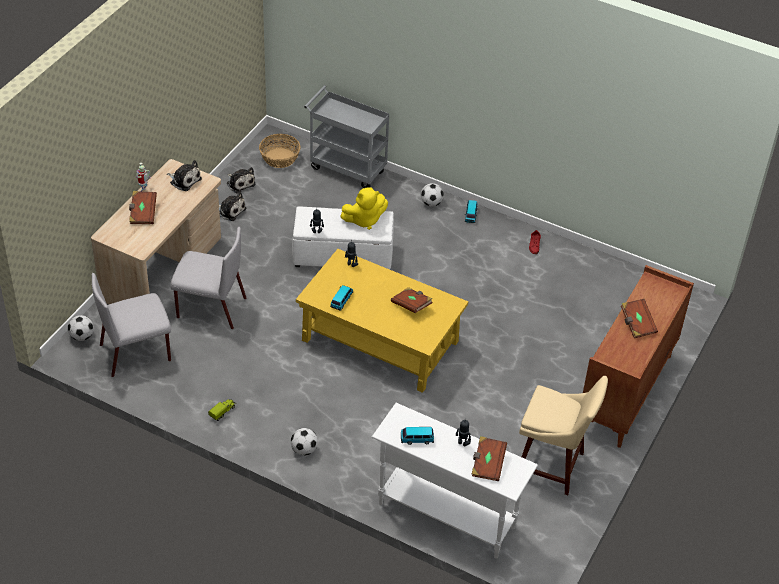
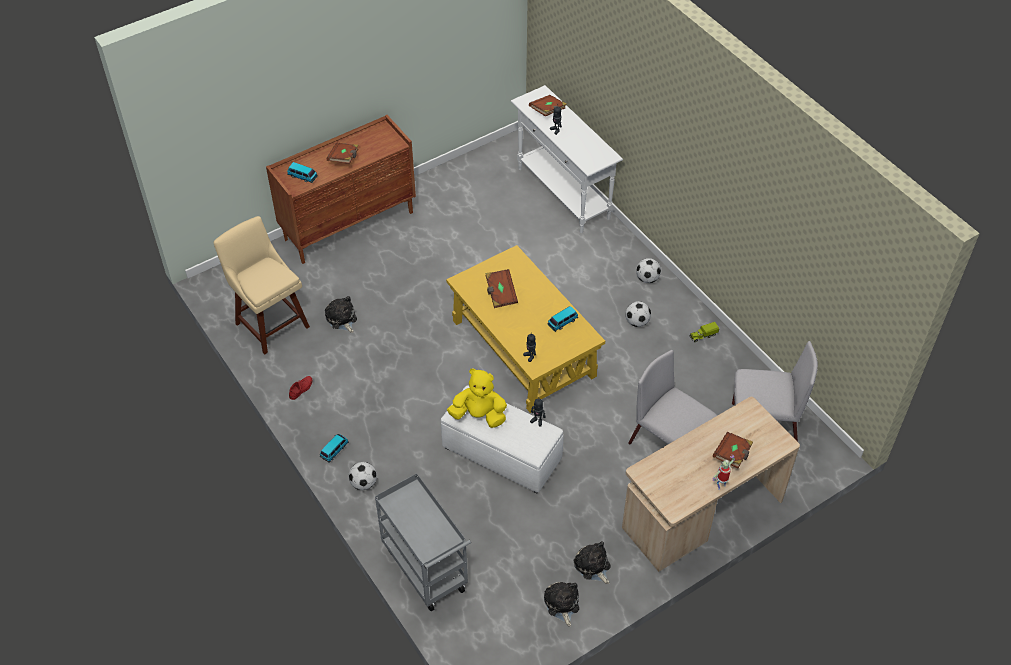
camera: 150 degrees left, 5 degrees up
(82, 336) = (813, 463): football -> football (637, 322)
(184, 180) = (668, 483): plush toy -> plush toy (342, 319)
(279, 158) = (493, 626): basket -> none
(417, 439) = (589, 144): toy car -> toy car (302, 176)
(553, 466) = (456, 196): beige stool -> beige stool (270, 323)

